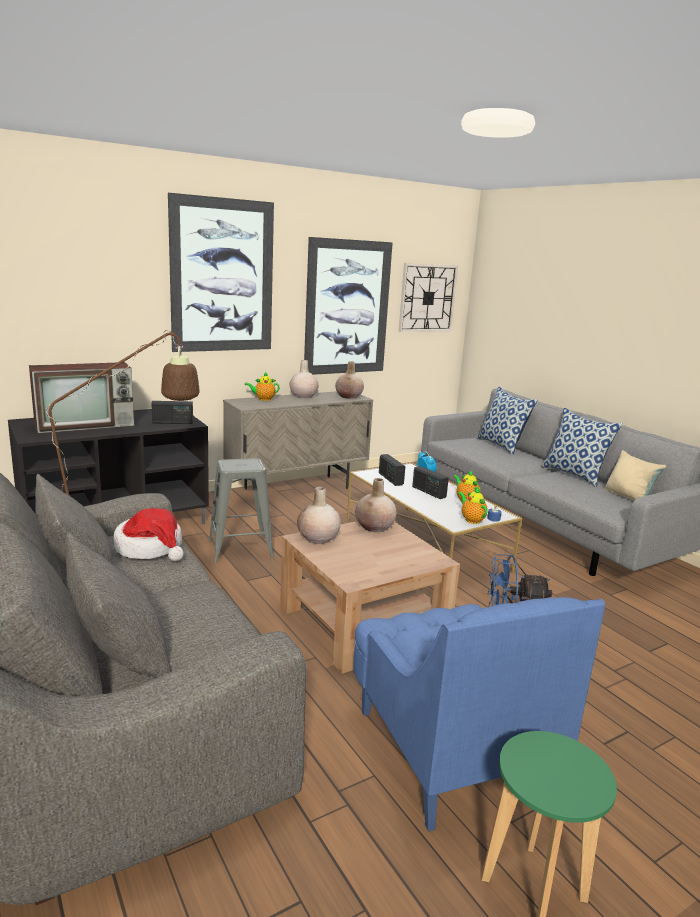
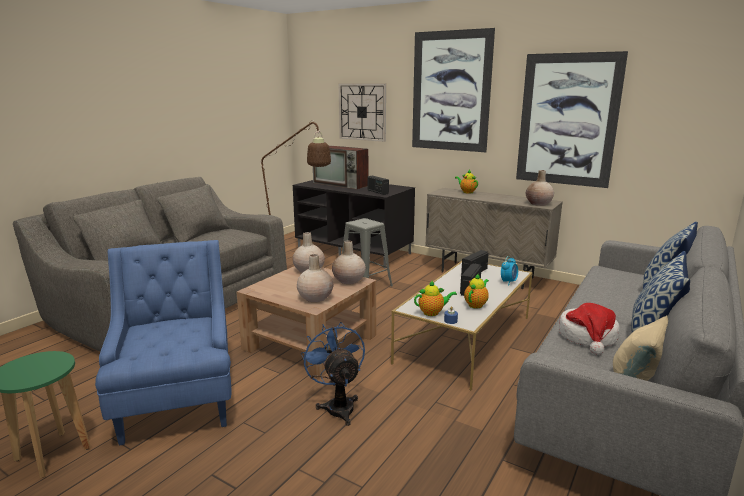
camera: 65 degrees right, 0 degrees up
(150, 548) = (225, 236): hat -> hat (588, 337)
(303, 396) = (504, 196): beige vase -> beige vase (315, 297)
(427, 298) = (681, 112): wall clock -> wall clock (362, 112)
(448, 749) = (178, 401): blue armchair -> blue armchair turned 120 degrees clockwise
(471, 520) = (432, 312): teapot -> teapot turned 45 degrees clockwise

